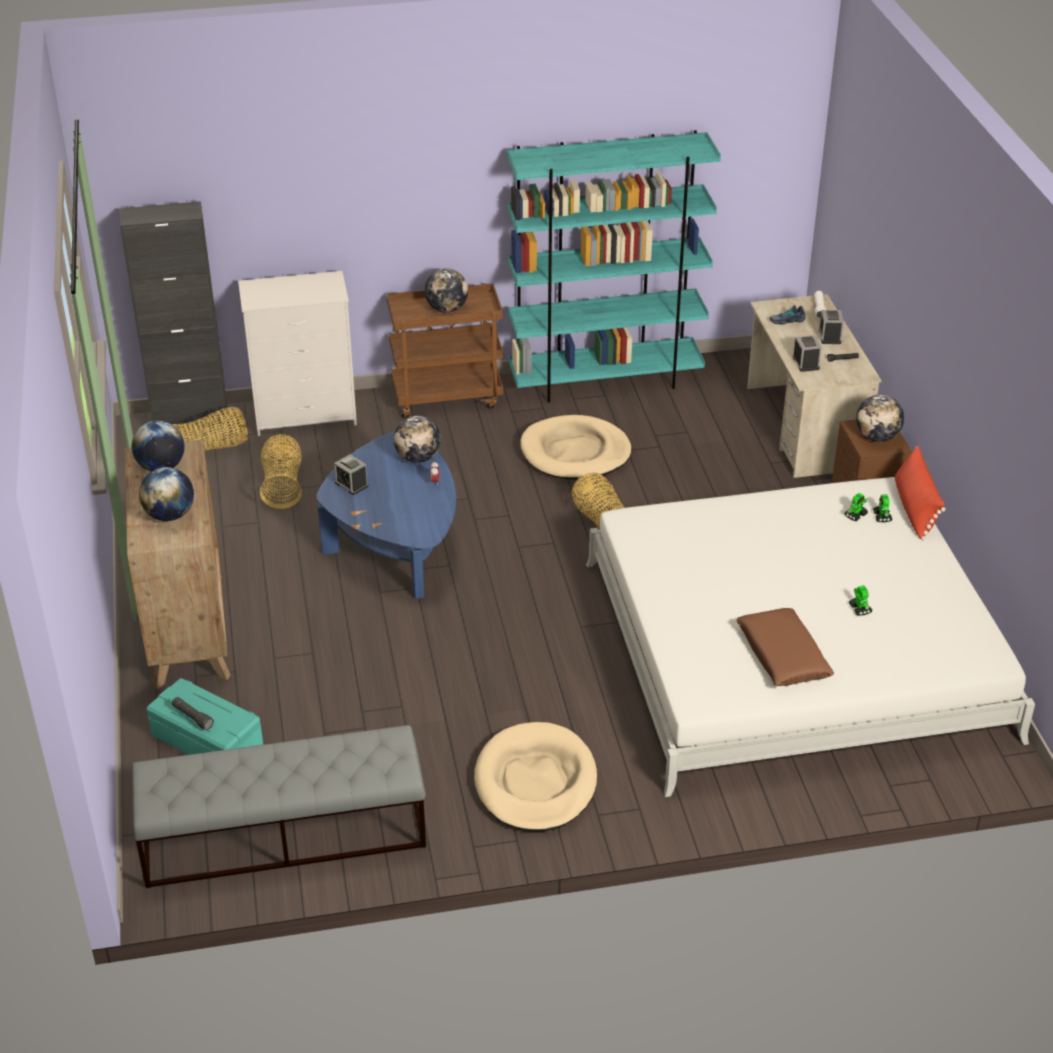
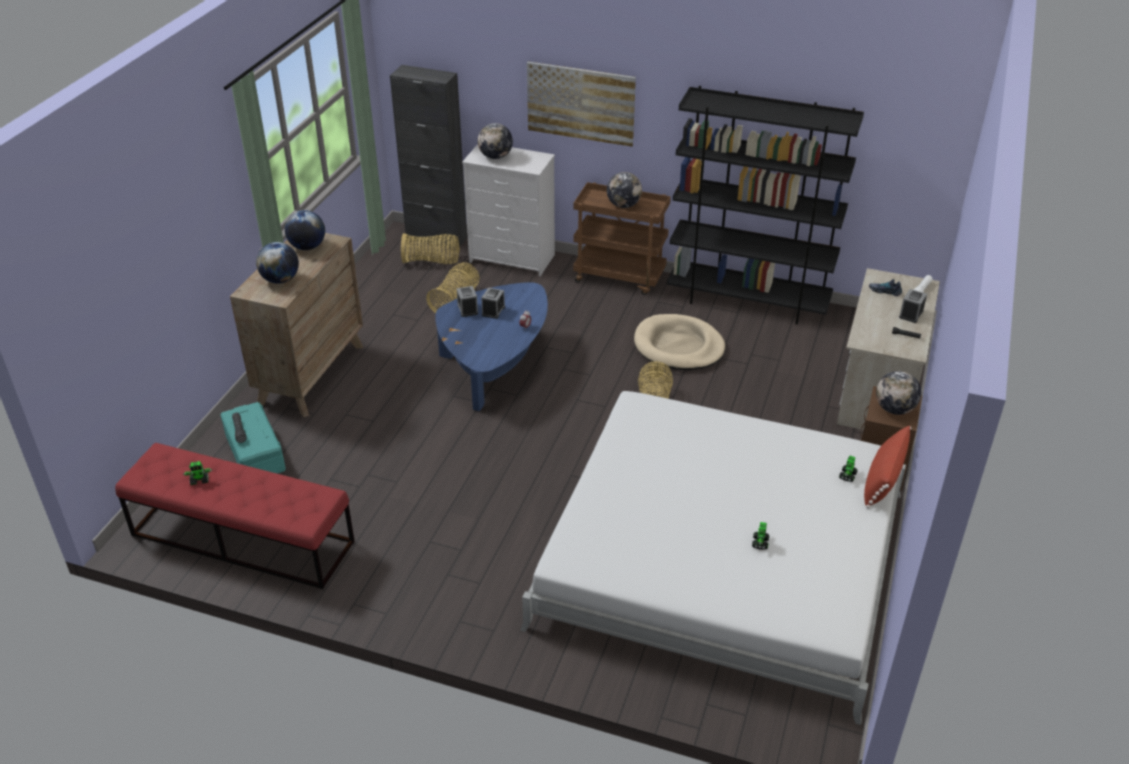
camera: 30 degrees right, 0 degrees up
(283, 835) = (242, 538): grey bench -> red bench
(368, 200) = (580, 103): none -> picture
(418, 458) = (529, 306): globe -> globe (495, 157)
(535, 782) = (437, 576): beige dog bed -> none
(606, 380) = (748, 302): turquoise bookcase -> black bookcase
(782, 656) = (662, 554): brown pillow -> none
(805, 363) = (870, 328): alarm clock -> alarm clock (493, 311)
(855, 515) = (825, 466): toy robot -> toy robot (200, 480)

